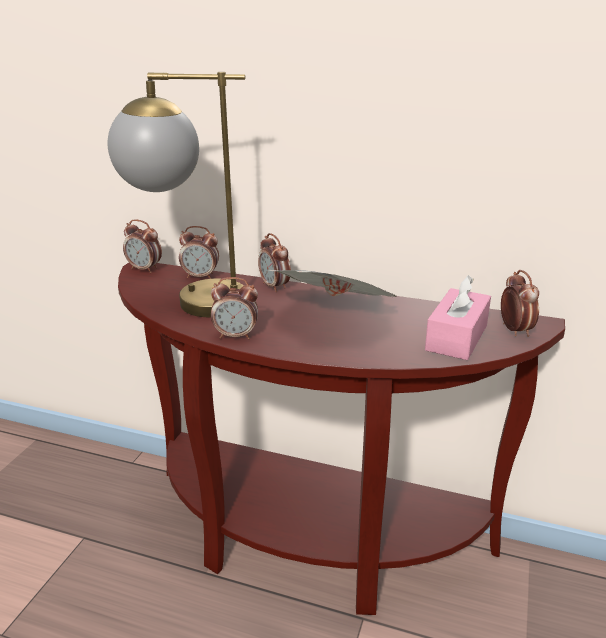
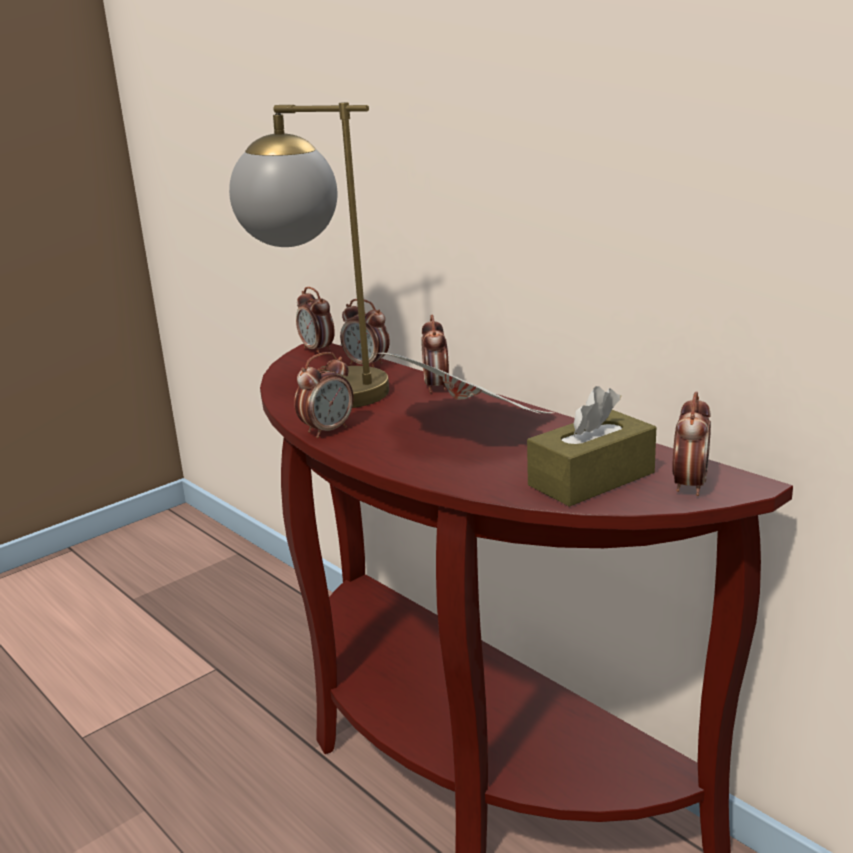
camera: 30 degrees right, 5 degrees down
(236, 336) = (327, 430): alarm clock -> alarm clock turned 75 degrees counterclockwise
(456, 337) = (591, 479): pink tissue box -> brown tissue box

